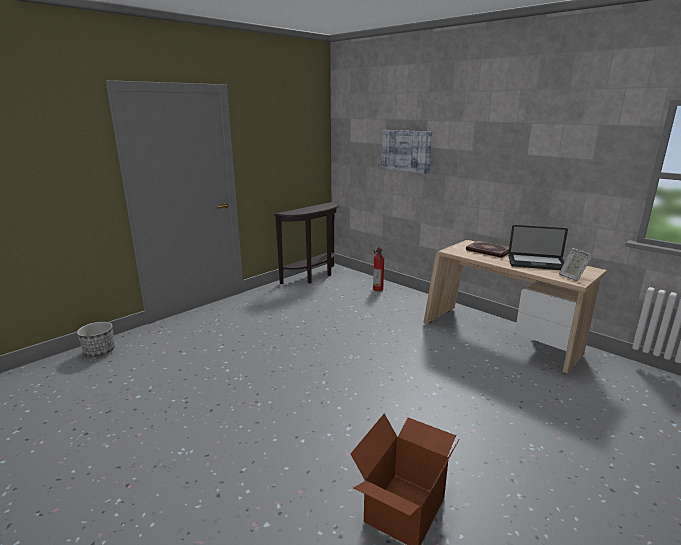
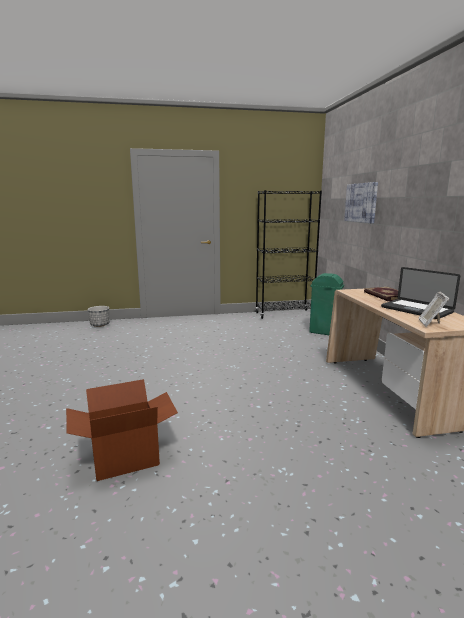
camera: 35 degrees right, 5 degrees down
(313, 276) = (284, 314): brown console table -> black bookcase
(378, 289) = (324, 332): fire extinguisher -> green trash can

